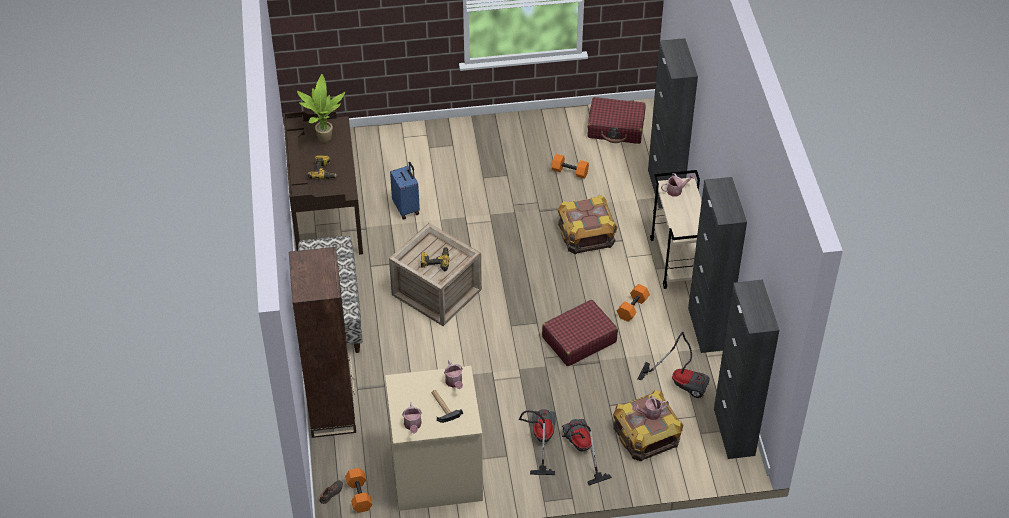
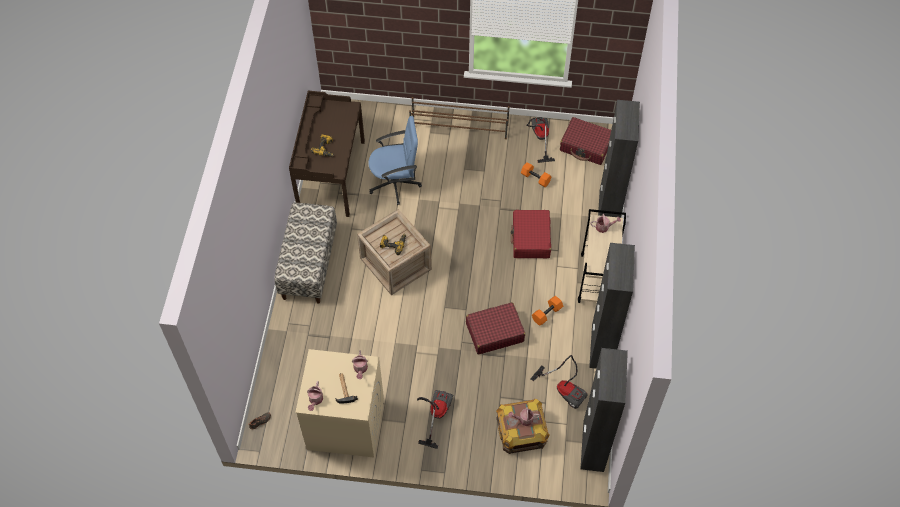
camera: 15 degrees right, 10 degrees up
(323, 138) = (334, 118): potted plant -> none
(332, 409) = (283, 348): brown bookcase -> none
(358, 495) = (280, 428): orange dumbbell -> none
(407, 208) = (395, 183): blue suitcase -> blue office chair
(462, 135) = (459, 127): none -> brown shoe rack
(580, 450) = (464, 431): vacuum cleaner -> vacuum cleaner (539, 138)
(586, 234) = (530, 239): crate -> red suitcase

